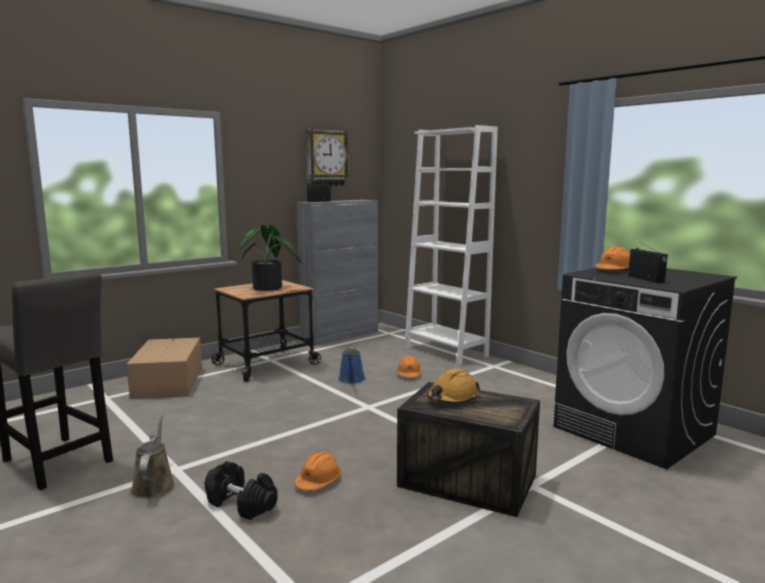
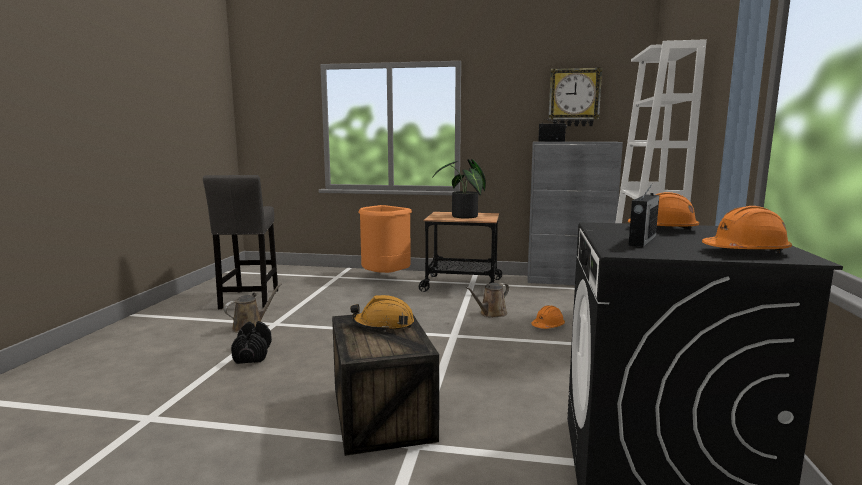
camera: 50 degrees right, 0 degrees up
(169, 381) = (384, 278): cardboard box -> orange trash can
(318, 482) = (308, 363): orange hard hat -> orange hard hat (745, 251)
(351, 380) = (491, 314): blue watering can -> brown watering can

